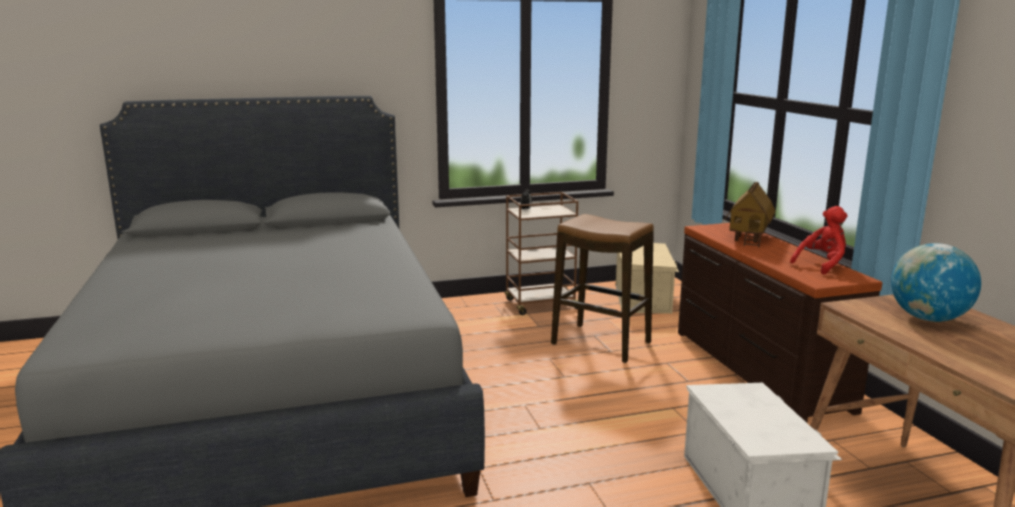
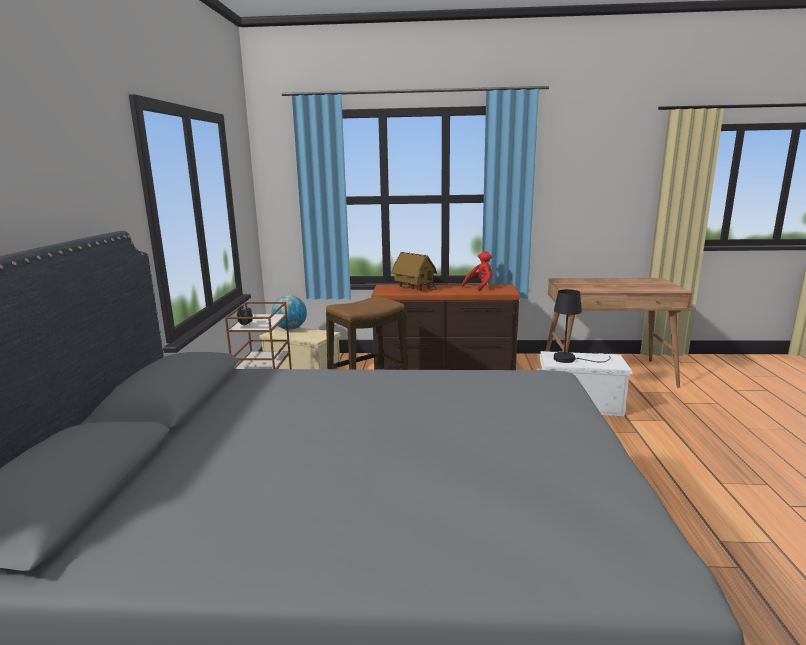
camera: 70 degrees left, 0 degrees up
(741, 404) = (571, 359): none -> black table lamp
(822, 265) = (480, 286): red plush toy -> red plush toy turned 60 degrees clockwise
(928, 318) = (589, 284): globe -> globe (290, 329)

